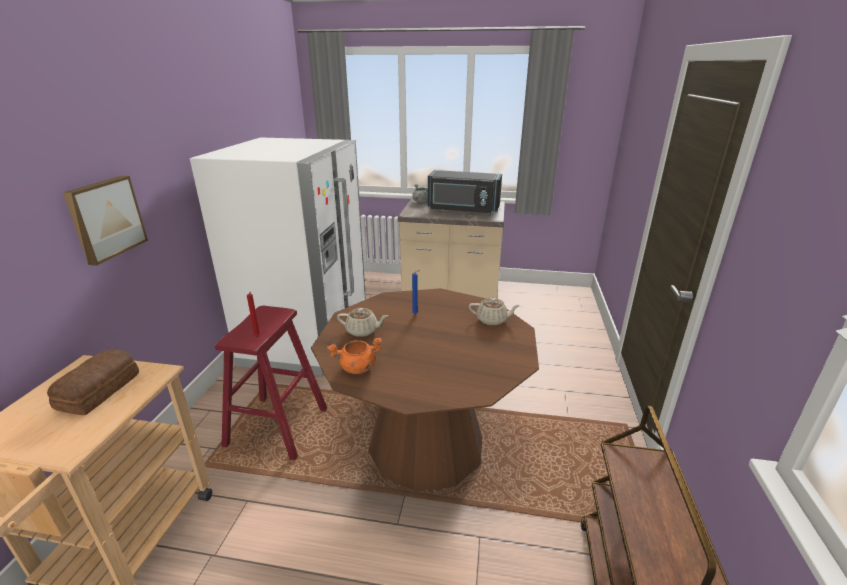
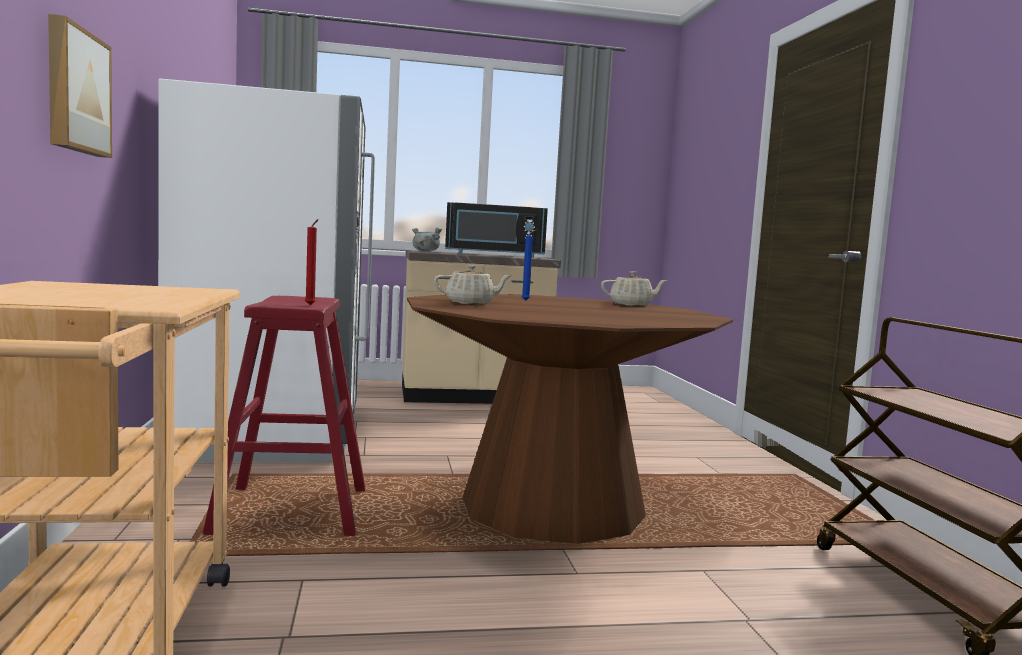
camera: 20 degrees left, 20 degrees down
(101, 390) = (124, 291): bread -> none
(357, 368) = (505, 314): orange cooking pot -> none

